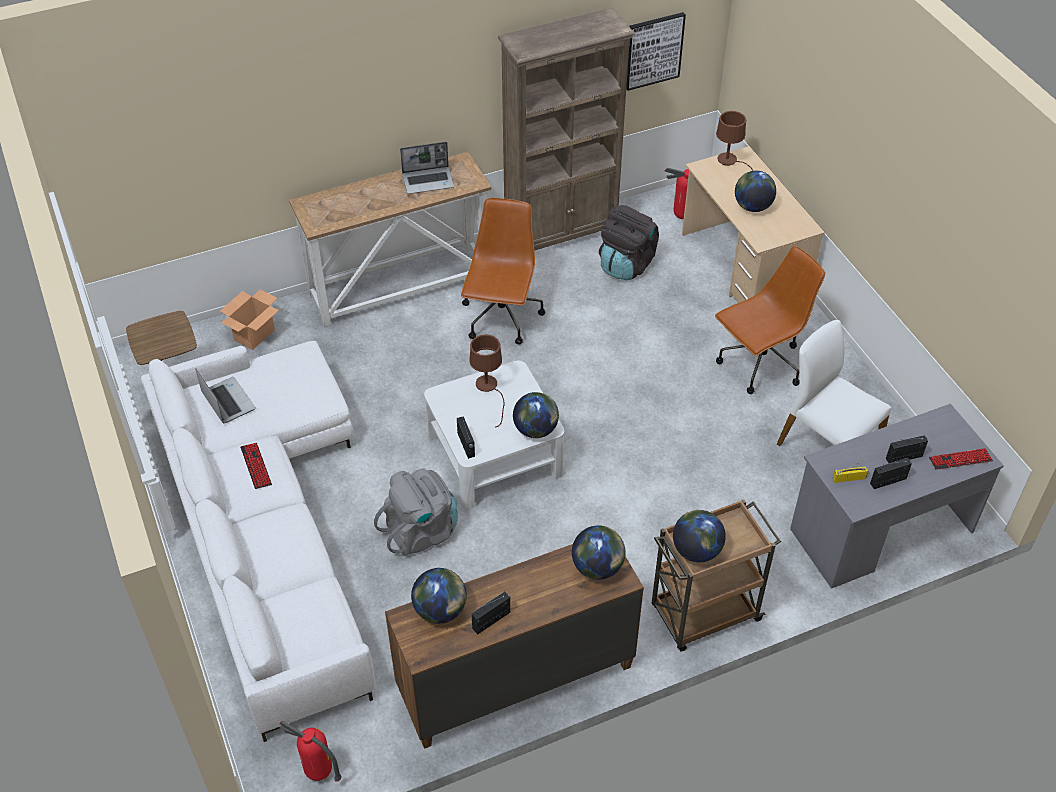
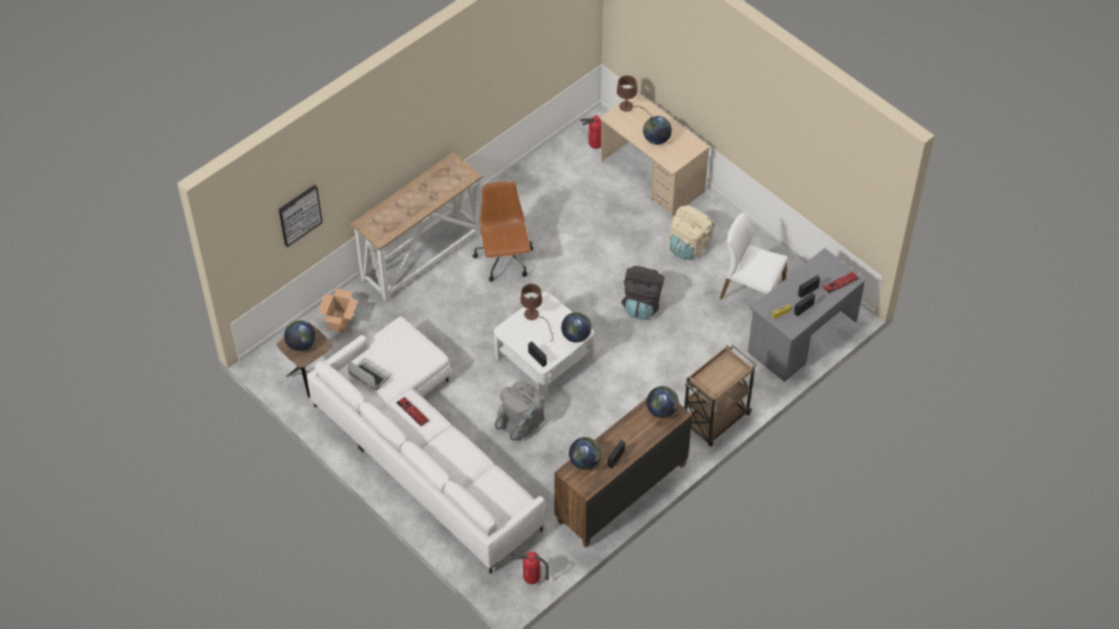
camera: 20 degrees left, 5 degrees up
(428, 181) = (438, 182): laptop -> none
(561, 234) = (517, 183): brown bookcase -> none
(626, 264) = (572, 195): black backpack -> black backpack (642, 304)
(653, 50) = (559, 46): picture -> picture (299, 215)
(696, 550) = (711, 384): globe -> globe (301, 344)
(759, 365) = (689, 246): brown office chair -> beige backpack

